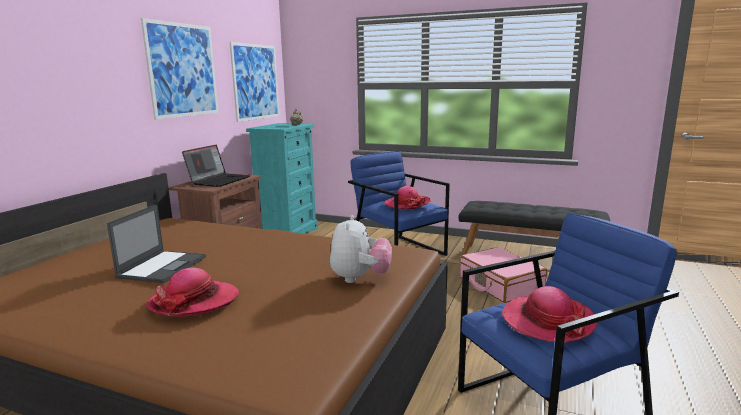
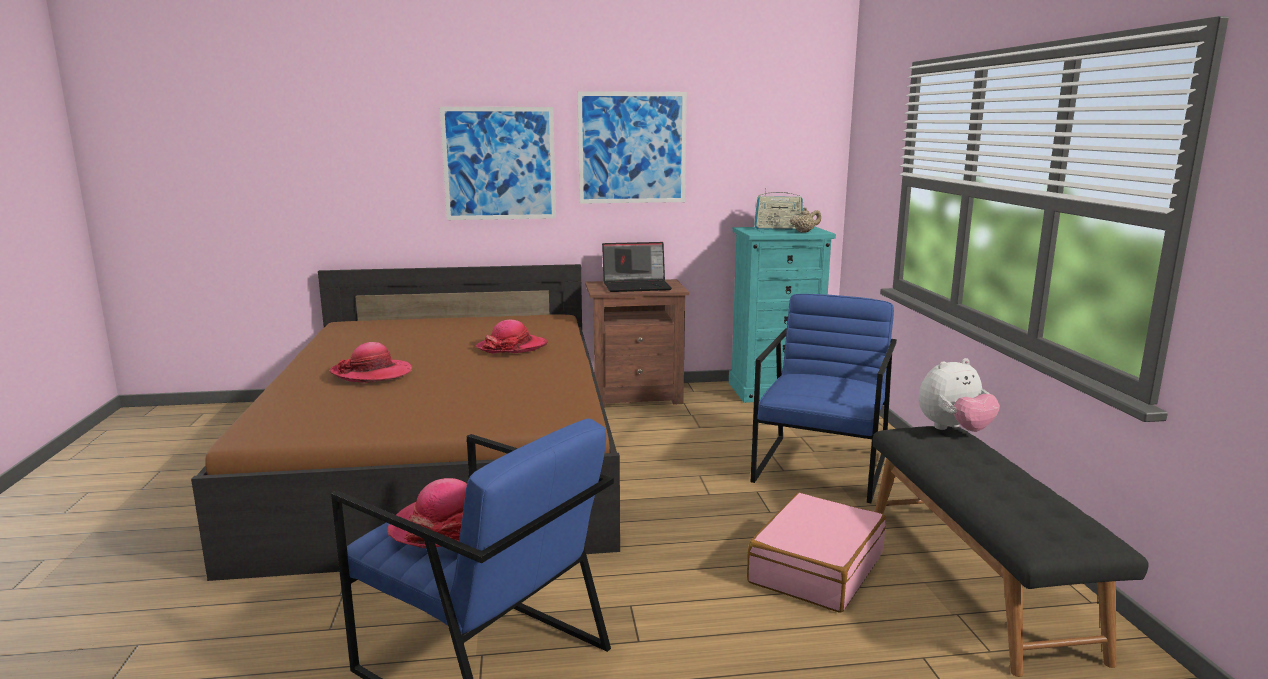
camera: 60 degrees right, 0 degrees up
(163, 266) = (434, 346): laptop -> none
(255, 82) = (773, 163): picture -> picture (499, 163)
(275, 125) = (778, 228): none -> radio
(360, 278) = (469, 412): plush toy -> plush toy (954, 430)
(407, 204) = (816, 387): hat -> hat (512, 347)

